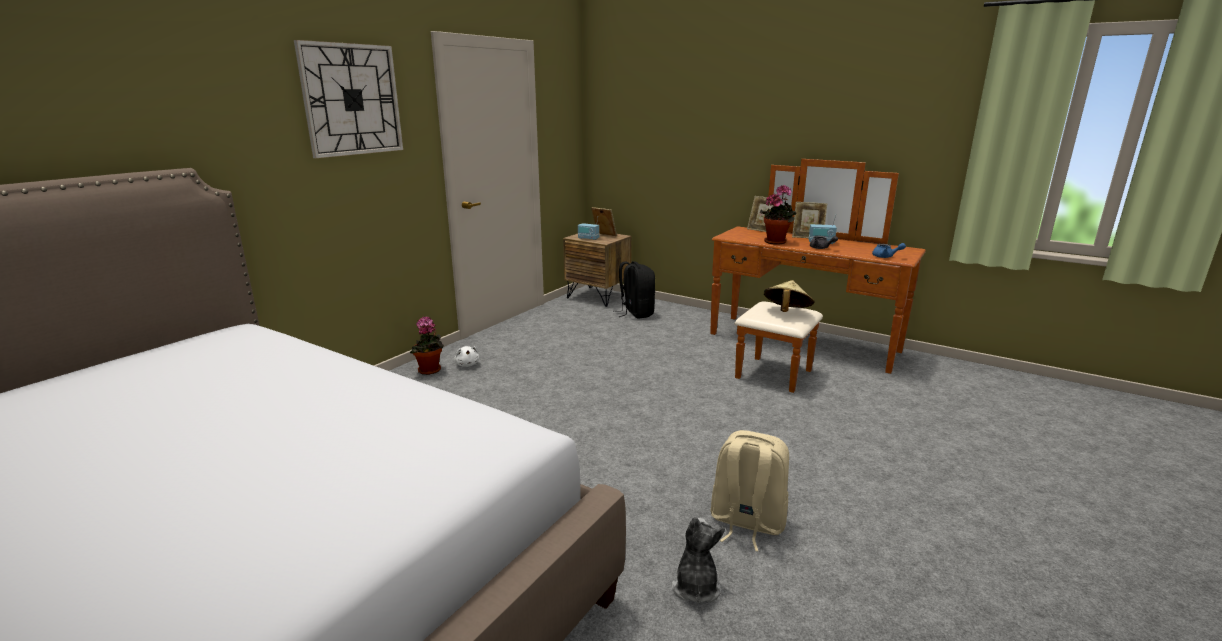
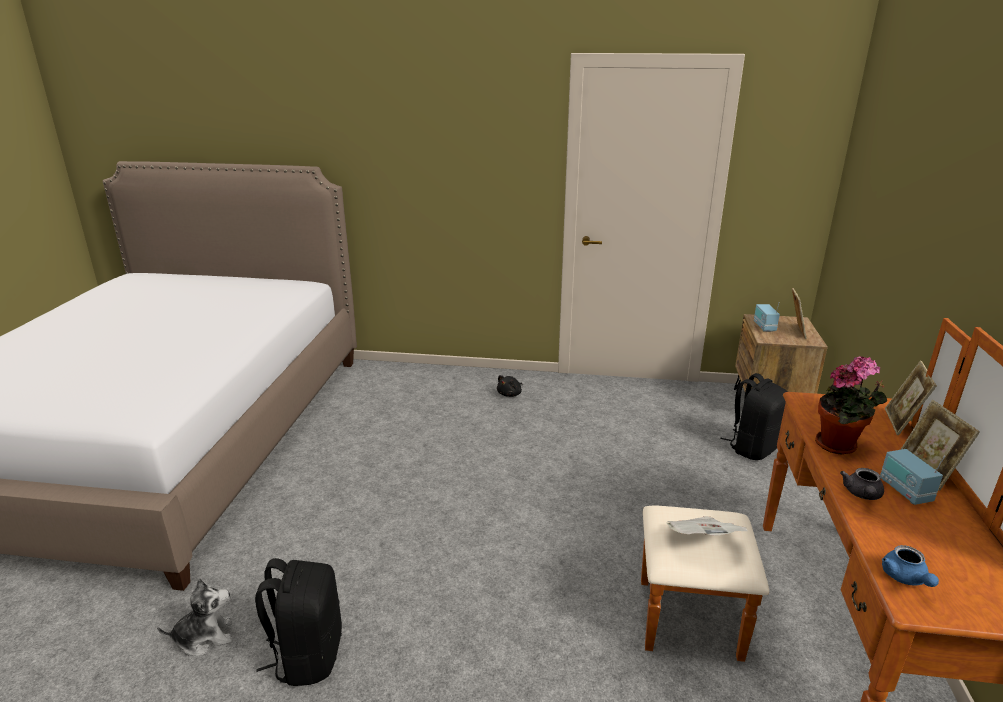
camera: 65 degrees right, 5 degrees up
(352, 100) = (463, 122): wall clock -> none
(430, 371) = (482, 383): potted plant -> none
(467, 364) = (510, 394): white plush toy -> black plush toy
(746, 523) = (308, 655): beige backpack -> black backpack
(786, 312) = (702, 542): beige hat -> newspaper

